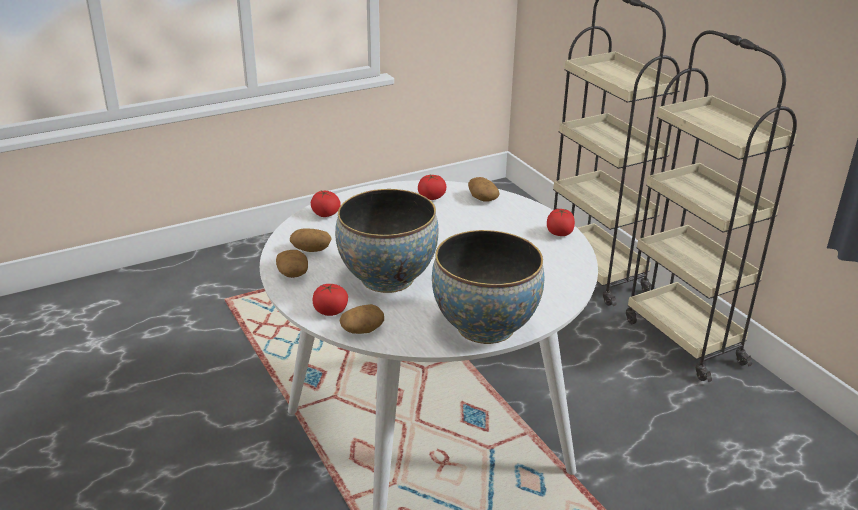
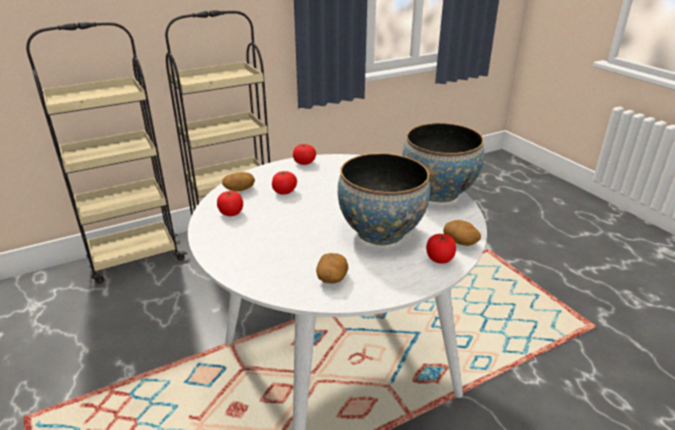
camera: 90 degrees left, 0 degrees up
(293, 273) = (380, 285): potato -> none
(325, 214) = (255, 273): tomato -> tomato (284, 191)

